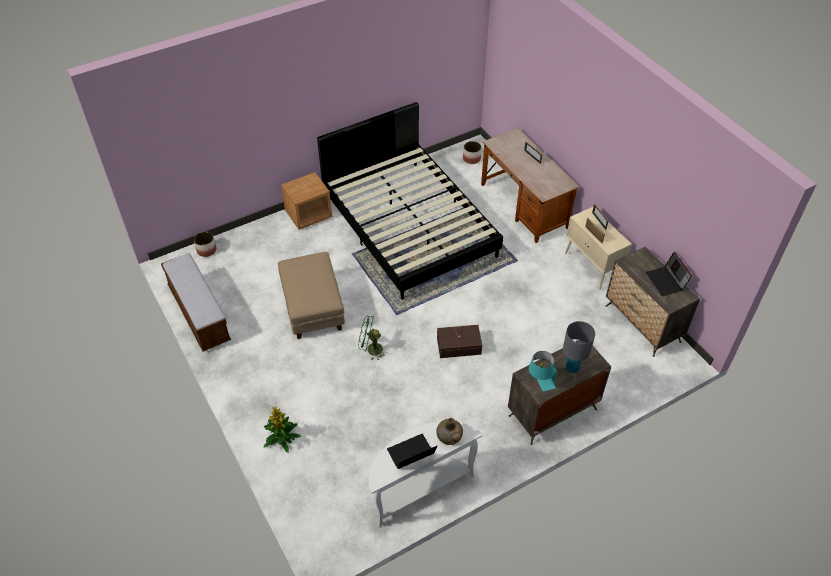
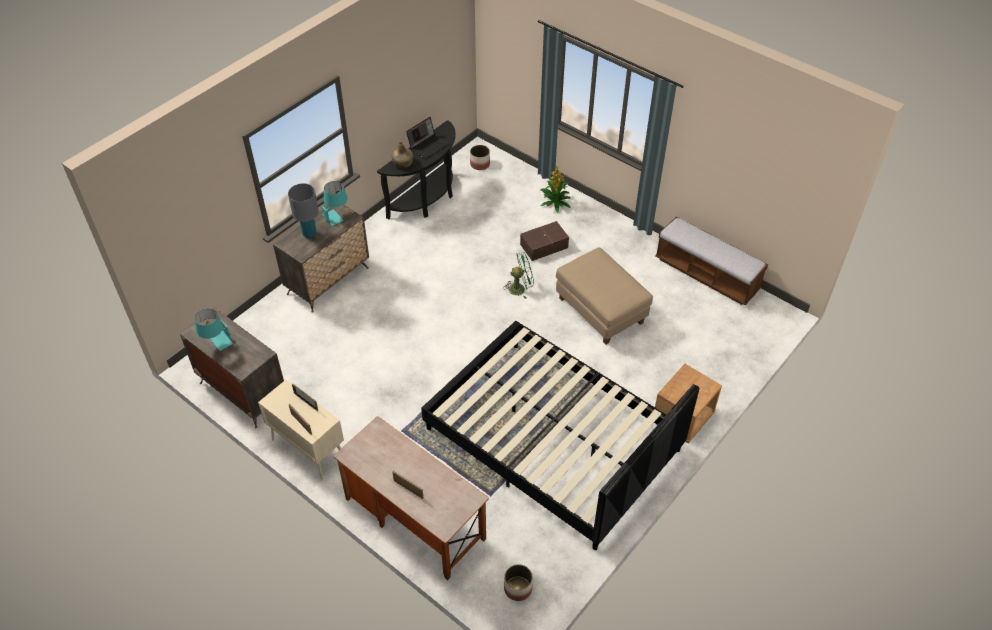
camera: 160 degrees right, 0 degrees up
(206, 250) = (759, 339): planter -> planter (480, 164)
(419, 488) = (426, 200): white console table -> black console table
(459, 346) = (435, 314): brown storage box -> brown storage box (543, 246)
(666, 281) = (216, 343): laptop -> turquoise table lamp

